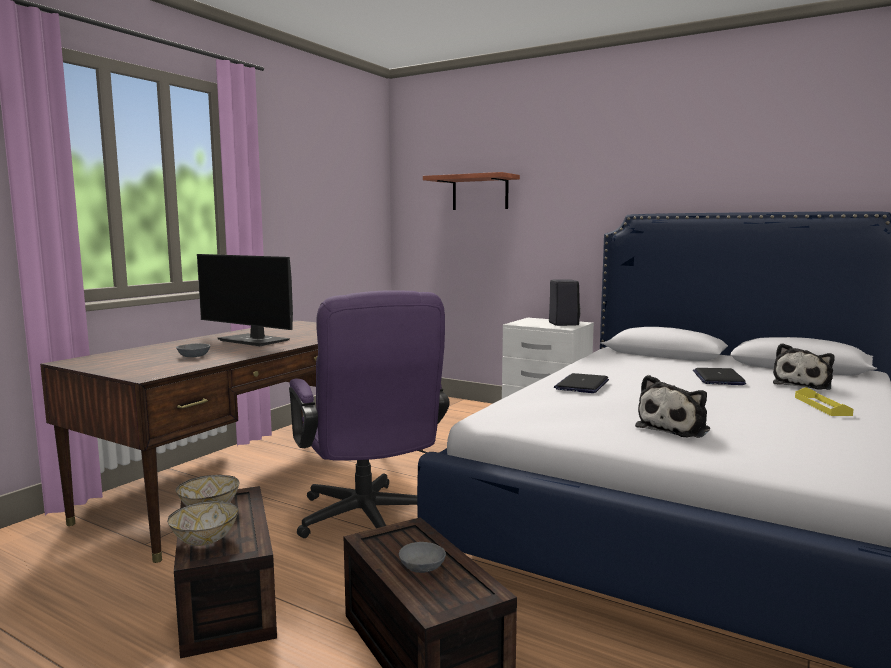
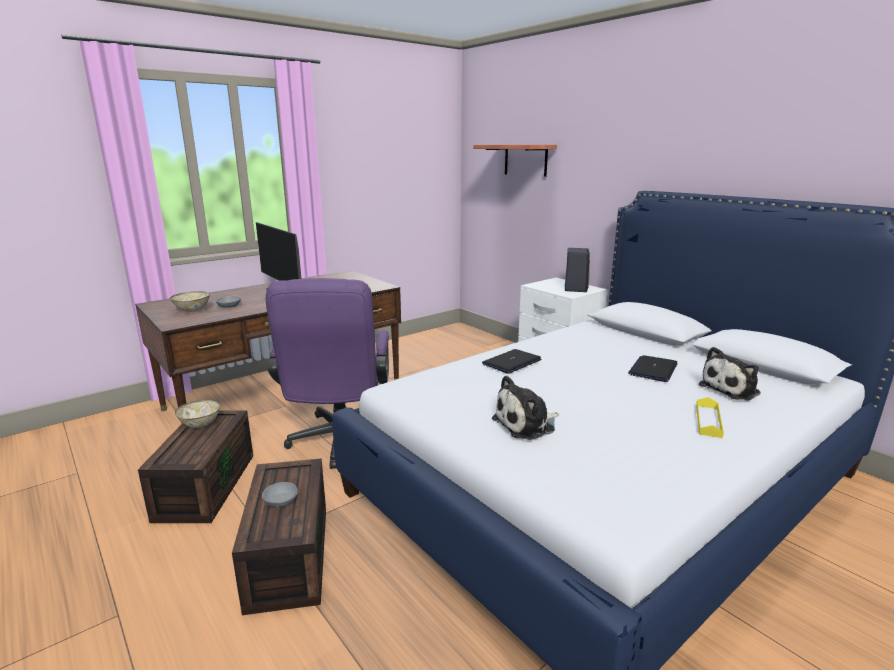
camera: 20 degrees right, 10 degrees up
(204, 540) = (174, 449): bowl -> bowl (192, 310)

